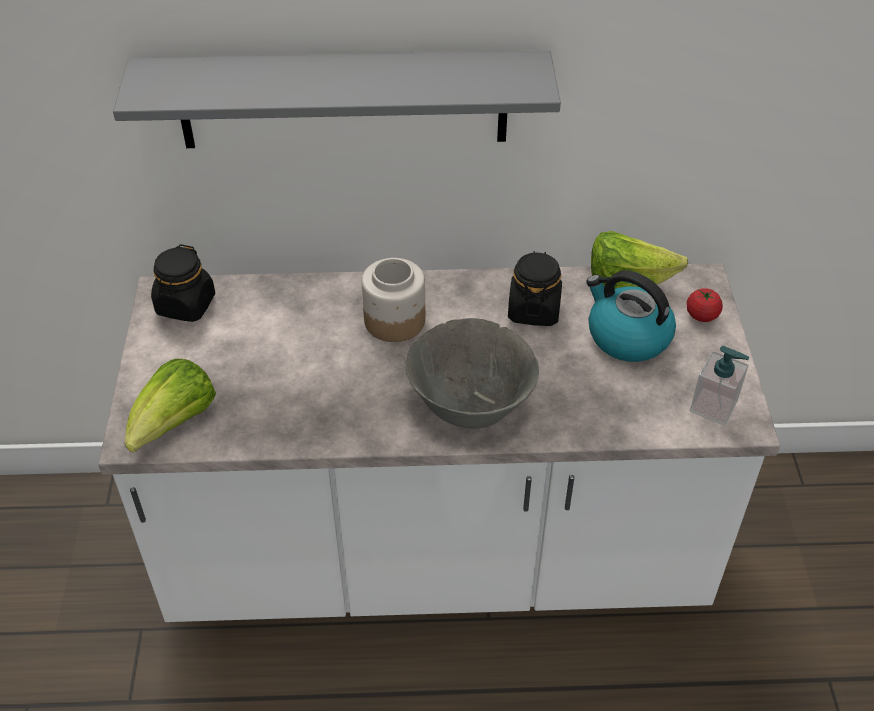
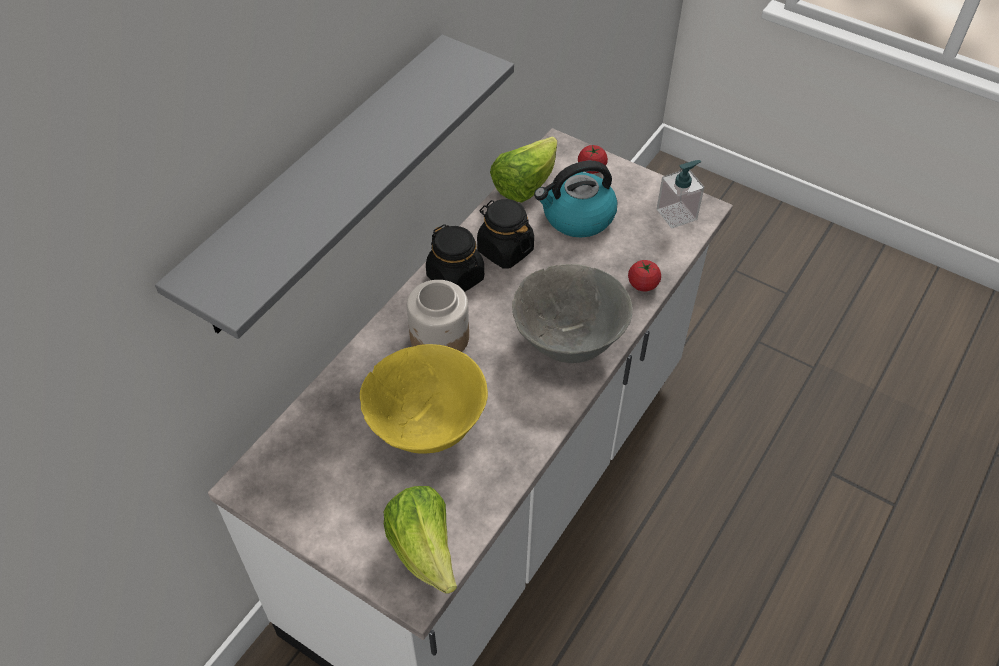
camera: 55 degrees left, 5 degrees up
(186, 305) = (283, 473): black jar -> black jar (456, 278)
(295, 362) = (427, 427): none -> yellow bowl
(593, 425) = (643, 284): none -> tomato

